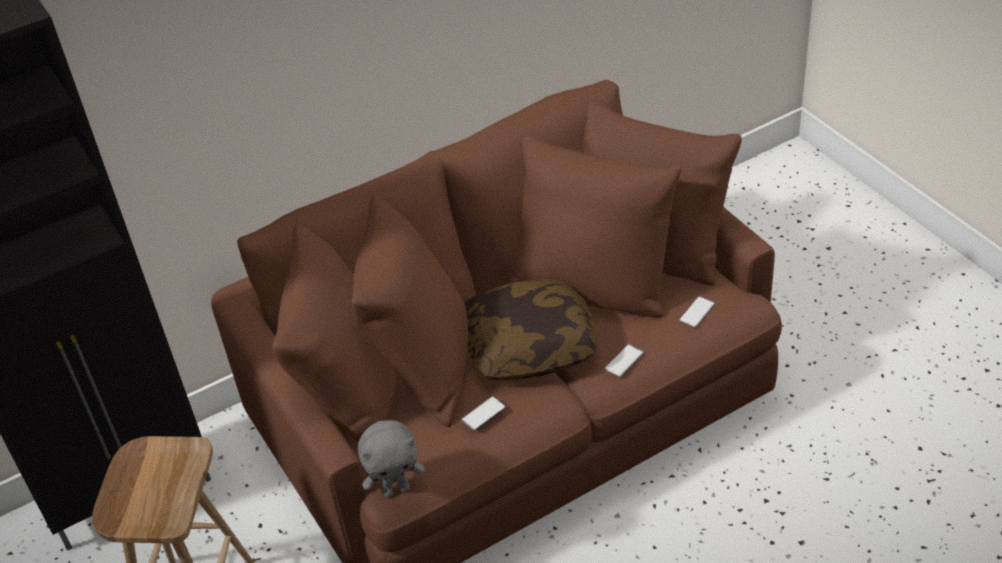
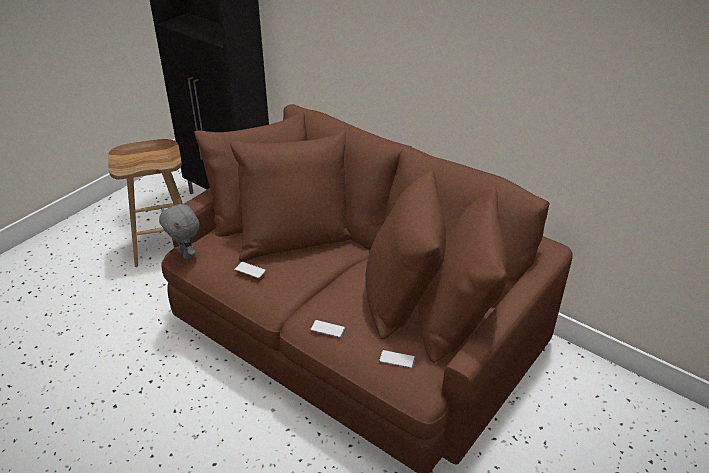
camera: 65 degrees right, 5 degrees down
(529, 346) = (324, 278): pillow -> none

